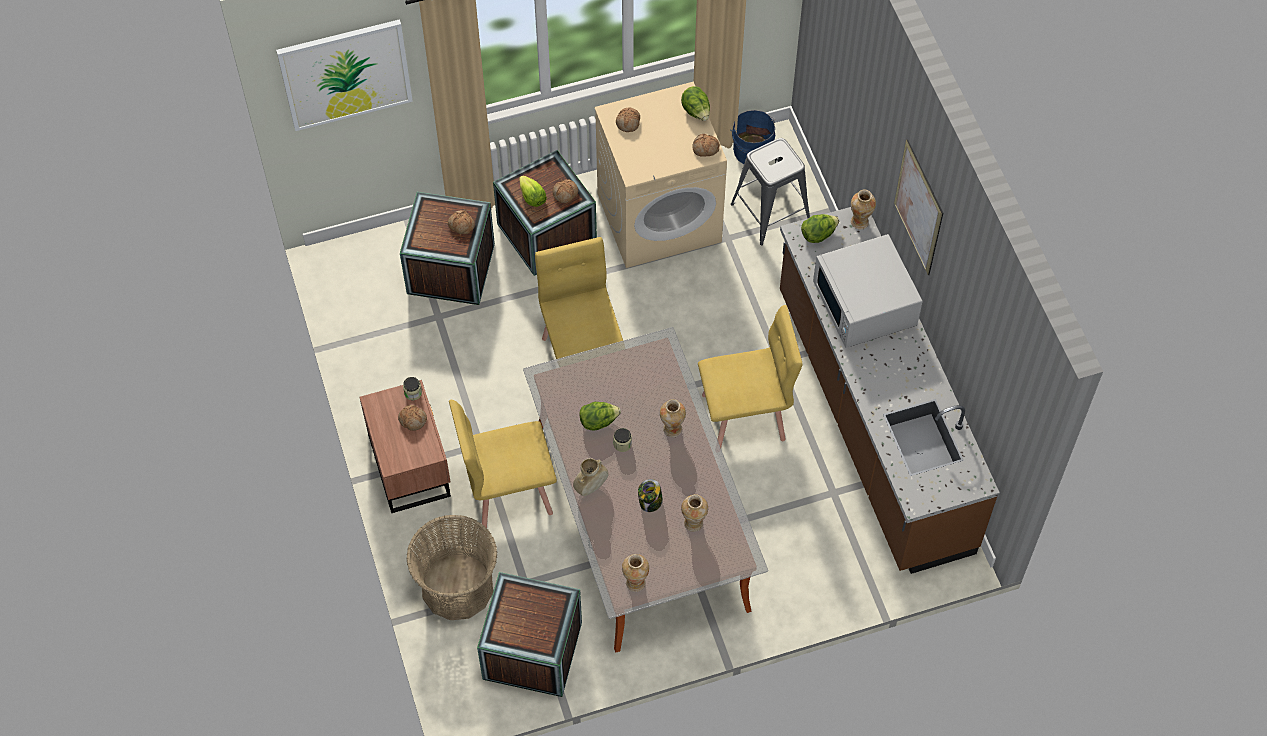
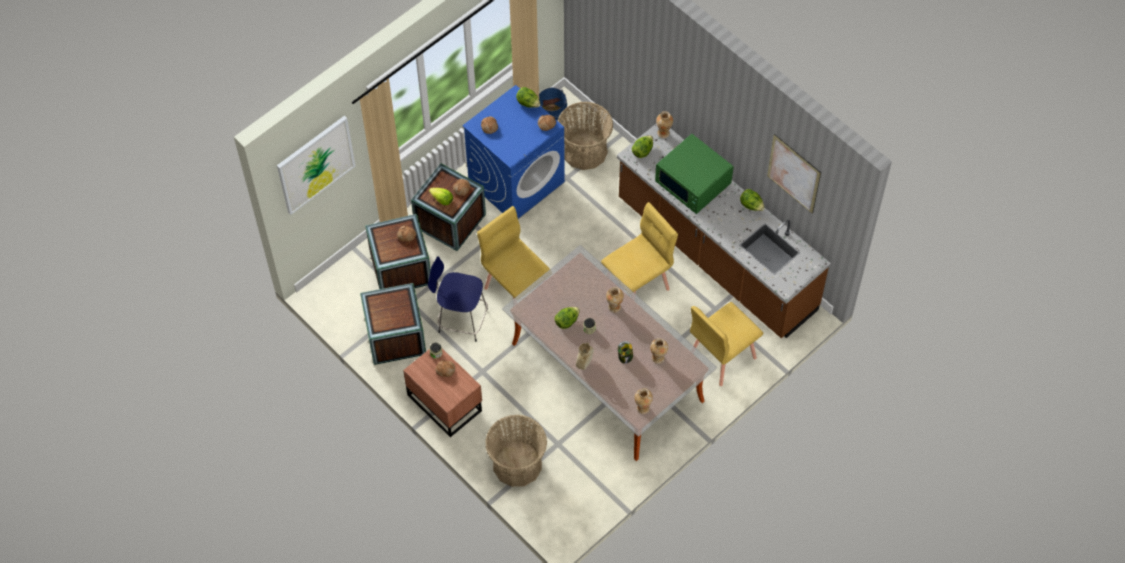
camera: 25 degrees left, 0 degrees up
(490, 366) = (461, 320): none -> blue stool
(508, 492) = (516, 393): yellow chair -> yellow chair (721, 356)
(532, 650) = (585, 482): crate -> crate (395, 336)
(659, 217) = (516, 181): beige washing machine -> blue washing machine
(770, 212) = (584, 151): grey stool -> basket
(864, 305) = (693, 183): white microwave -> green microwave
(918, 207) = (712, 109): picture -> picture (794, 173)
(929, 367) = (751, 205): none -> lettuce

